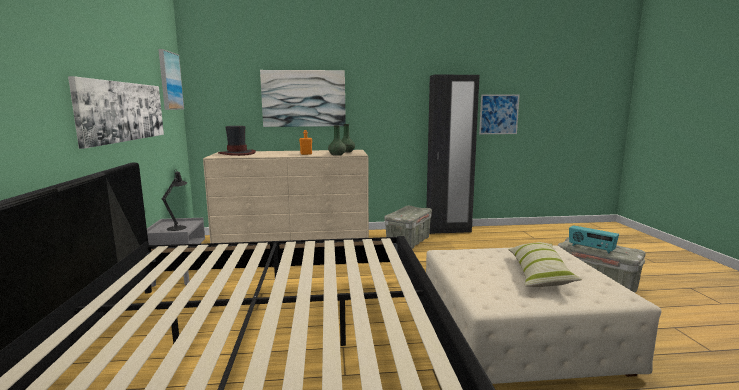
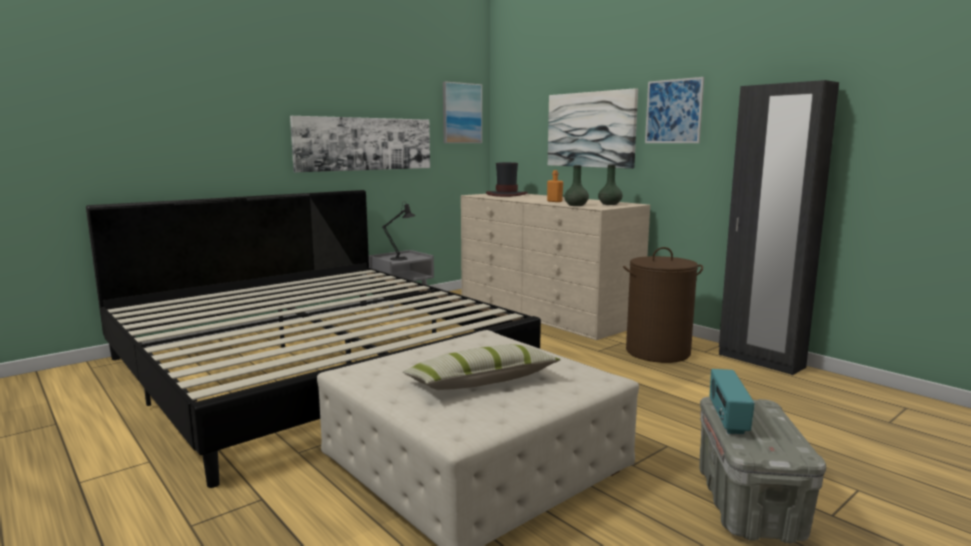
camera: 55 degrees right, 0 degrees up
(408, 242) = (658, 352): grey storage box -> brown laundry basket
(499, 114) = (899, 157): picture -> picture (673, 111)

